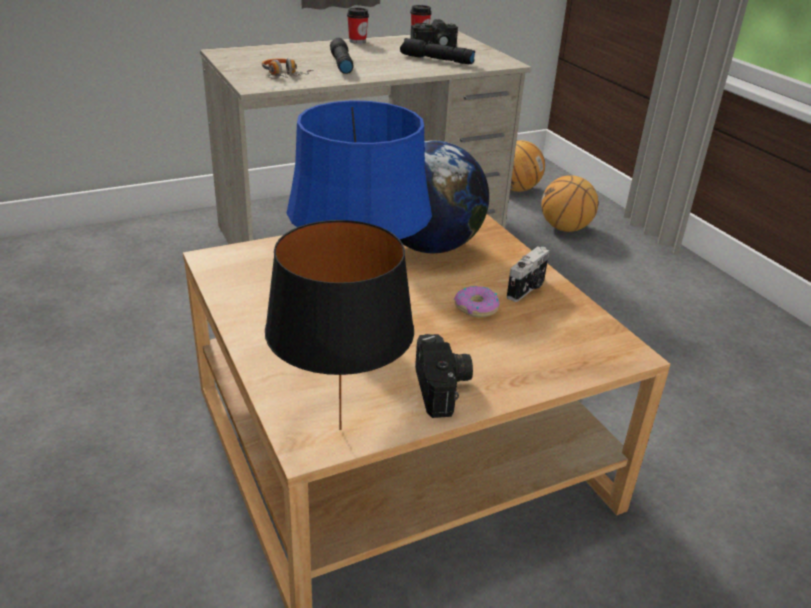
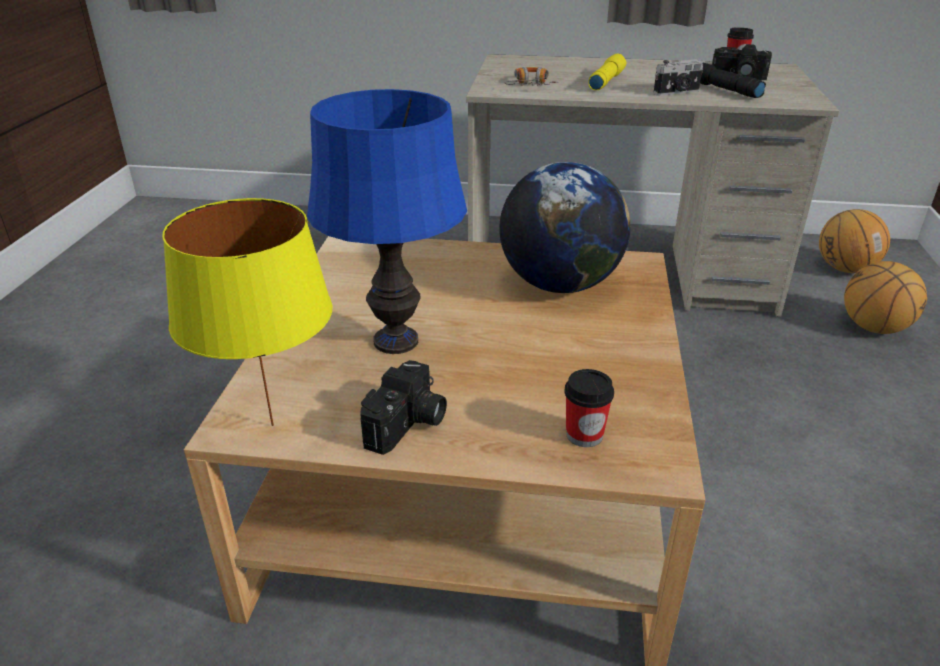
camera: 35 degrees right, 0 degrees up
(339, 428) = (273, 424): black table lamp -> yellow table lamp
(341, 64) = (605, 81): black flashlight -> yellow flashlight
(357, 41) = (656, 62): cup -> cup (584, 435)
(476, 307) = (537, 359): donut -> none
(527, 289) = (618, 358): camera -> camera (677, 92)

